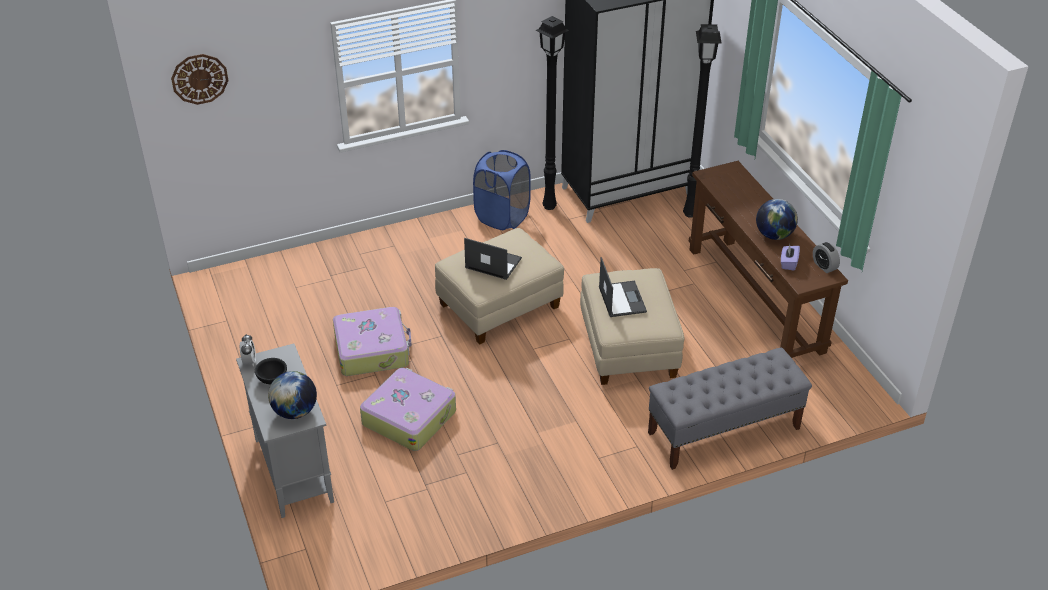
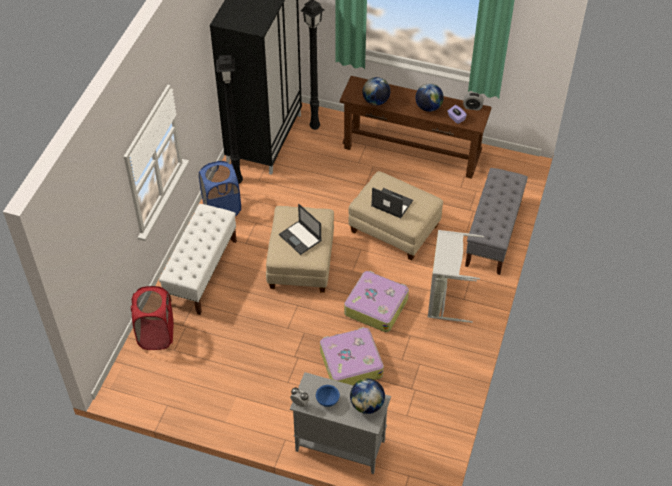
camera: 50 degrees left, 10 degrees up
(199, 78) = (79, 258): wall clock -> none
(272, 379) = (327, 400): black bowl -> blue bowl
(302, 266) = (156, 335): none -> red laundry basket
(372, 349) = (275, 346): suitcase -> suitcase (376, 306)
(409, 250) = (202, 272): none -> white bench
(492, 263) = (300, 238): laptop -> laptop turned 105 degrees counterclockwise
(582, 441) = (445, 298): none -> grey laundry basket
(727, 195) = (376, 101): none -> globe

